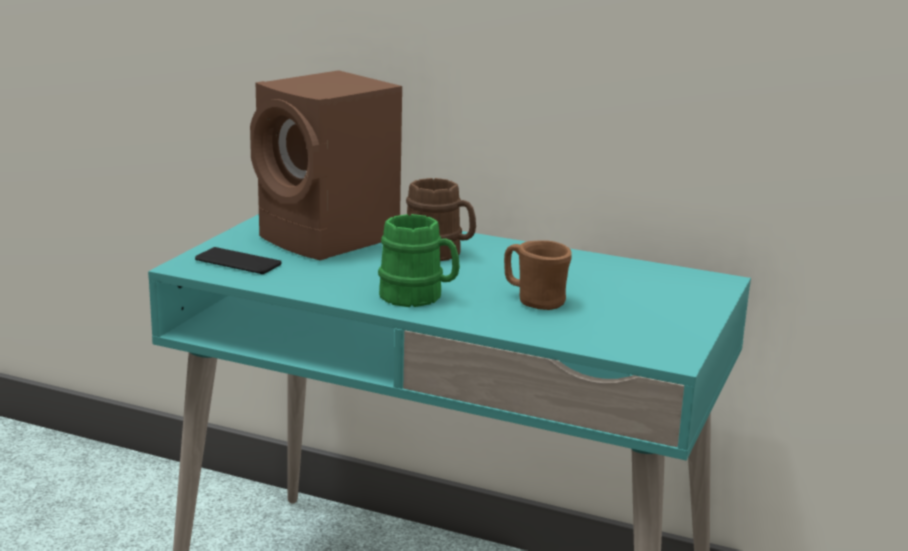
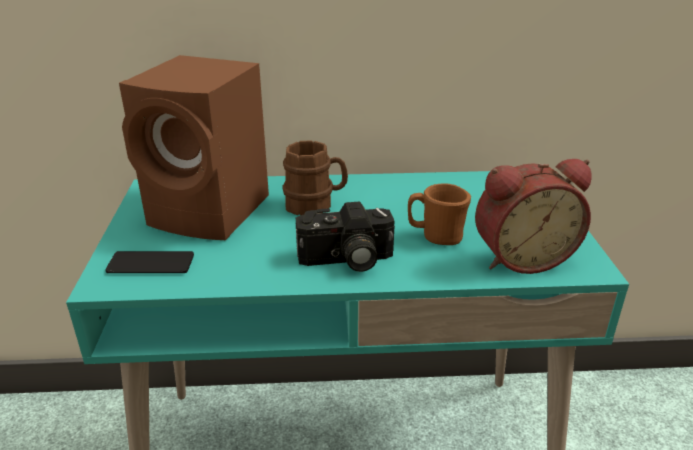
camera: 25 degrees left, 10 degrees up
(418, 297) = (346, 260): green mug -> camera
(604, 334) = (521, 257): none -> alarm clock

